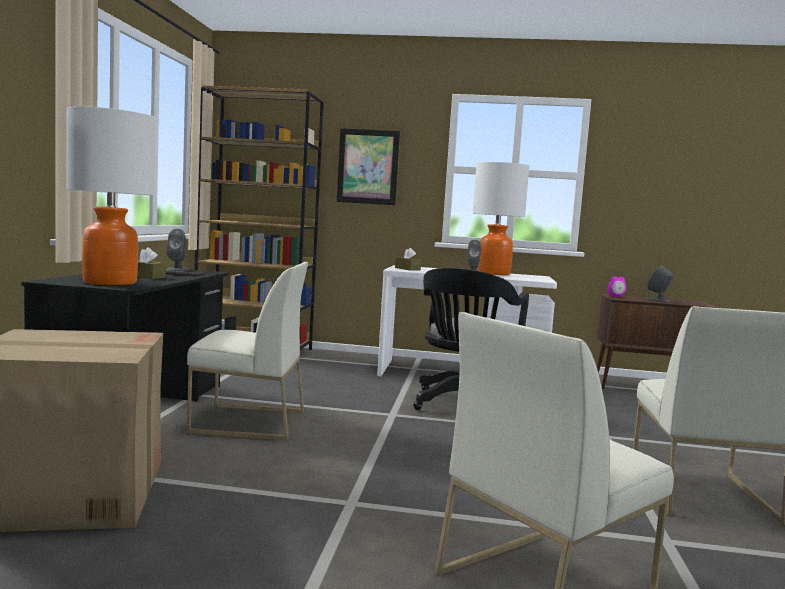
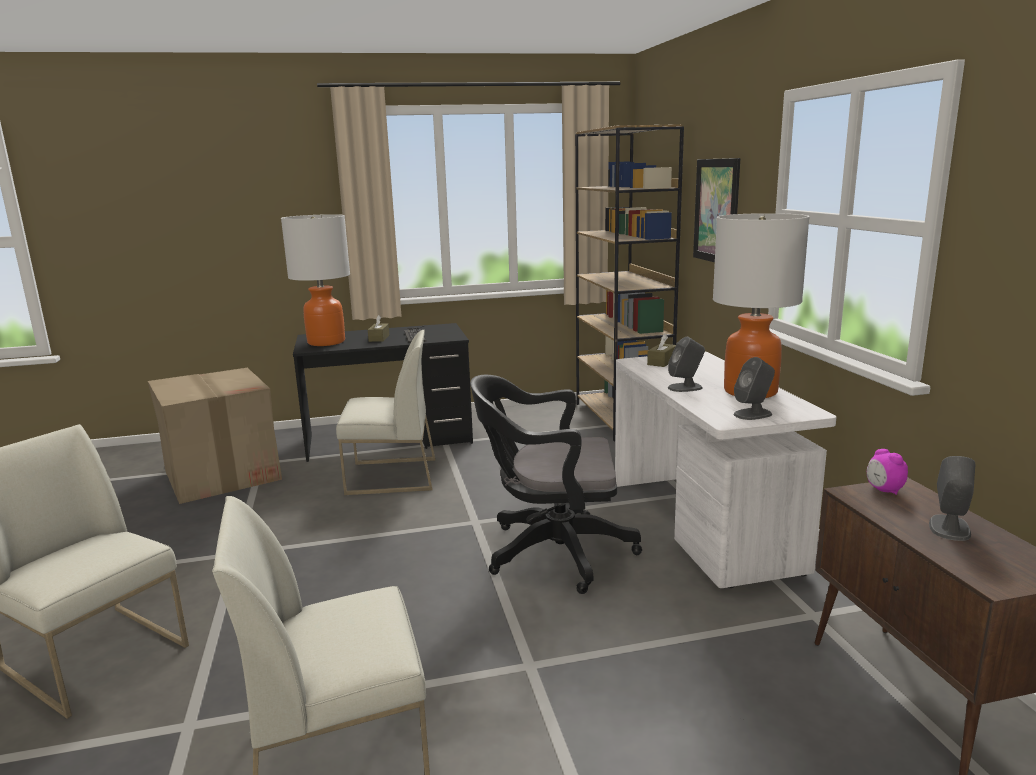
camera: 70 degrees right, 10 degrees up
(177, 270) = (445, 331): grey speaker -> grey speaker (753, 414)
(247, 422) = (391, 477): white chair -> white chair turned 75 degrees counterclockwise

